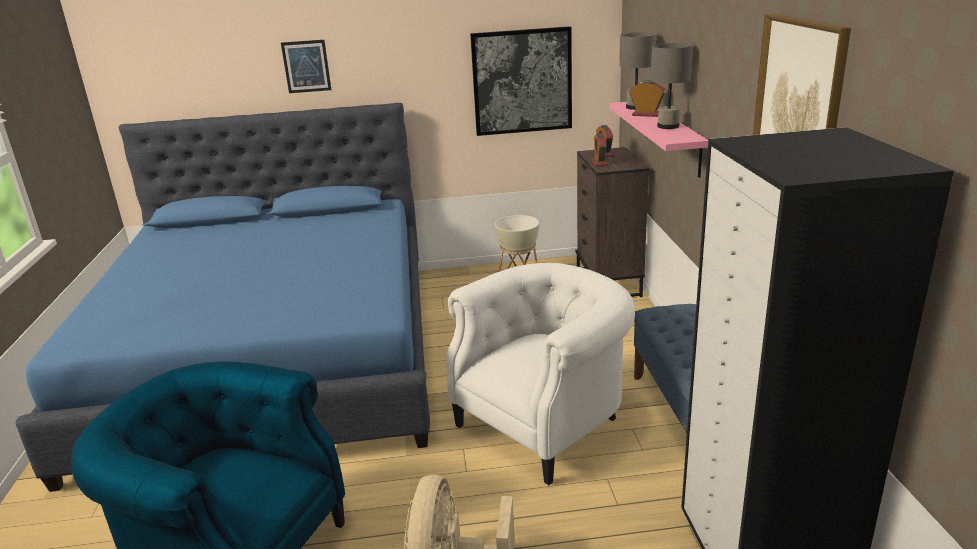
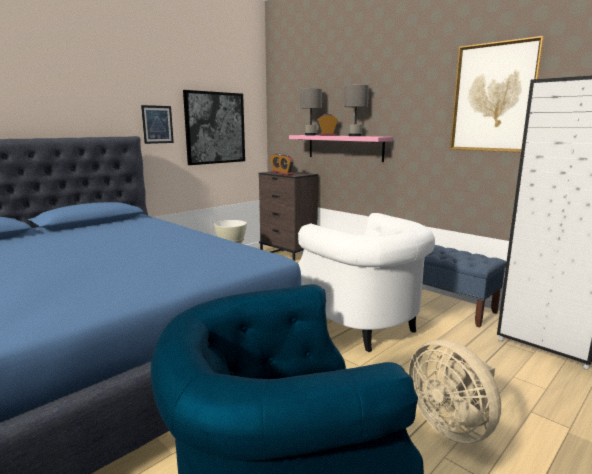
camera: 40 degrees left, 10 degrees down
(306, 66) = (54, 100): picture -> picture (157, 124)
(546, 423) = (363, 326): white armchair -> white armchair turned 135 degrees clockwise

